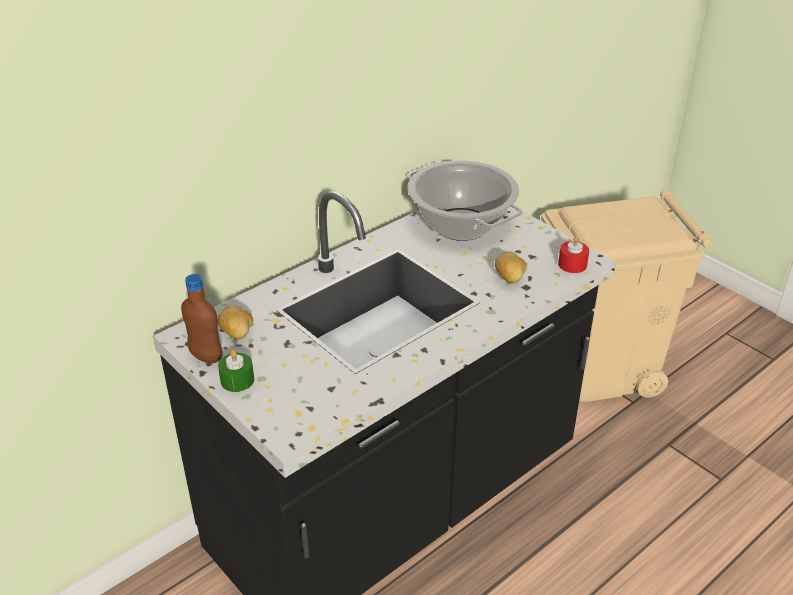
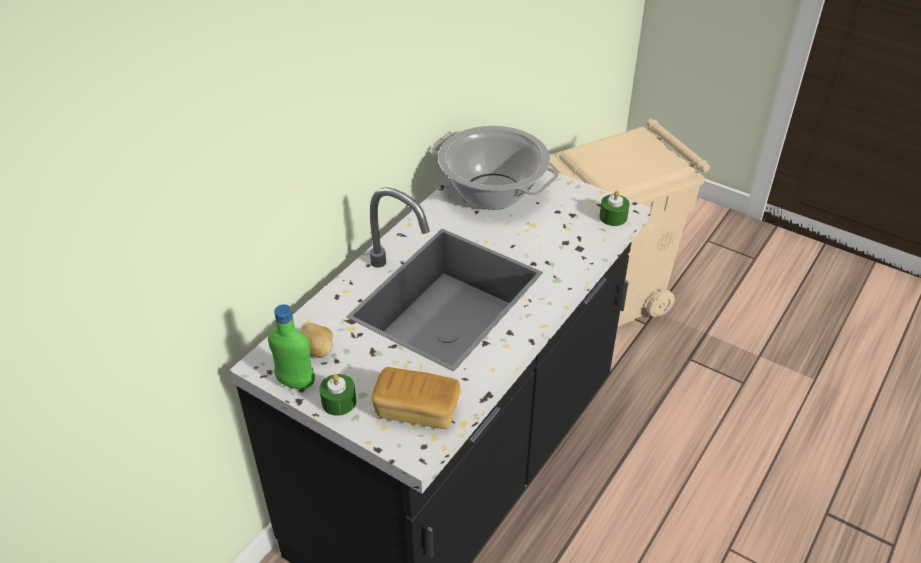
camera: 15 degrees left, 5 degrees up
(206, 357) = (296, 382): brown bottle -> green bottle
(305, 401) = (417, 411): none -> bread
(510, 279) = (561, 242): potato -> none
(572, 264) = (613, 217): red candle -> green candle

